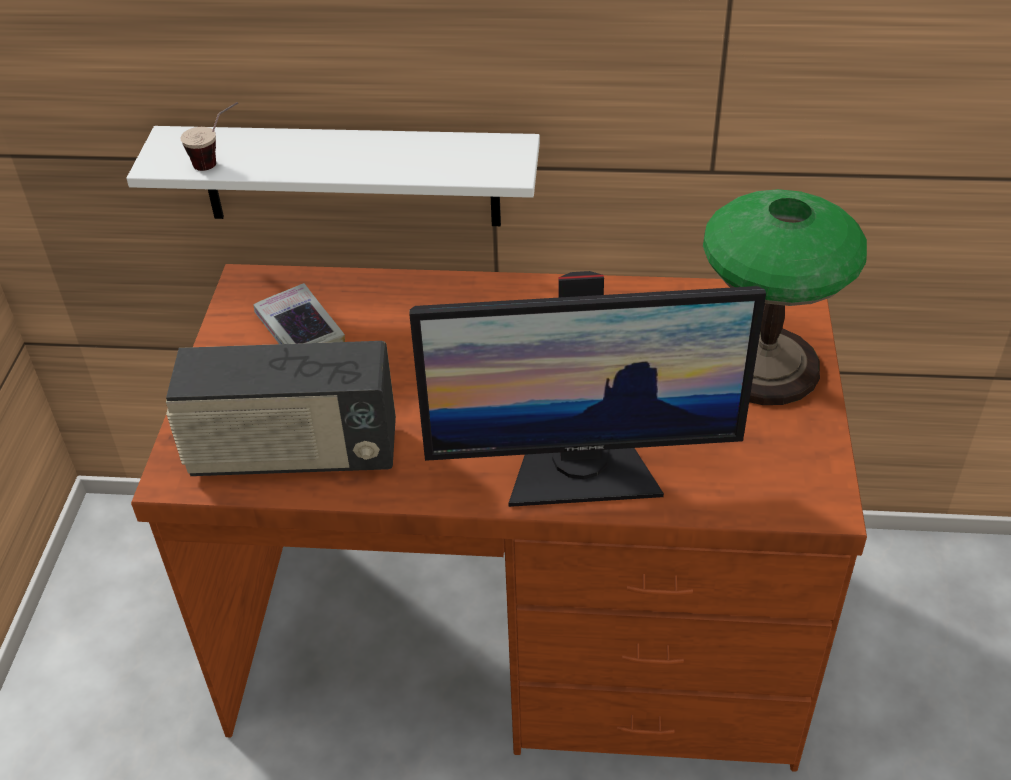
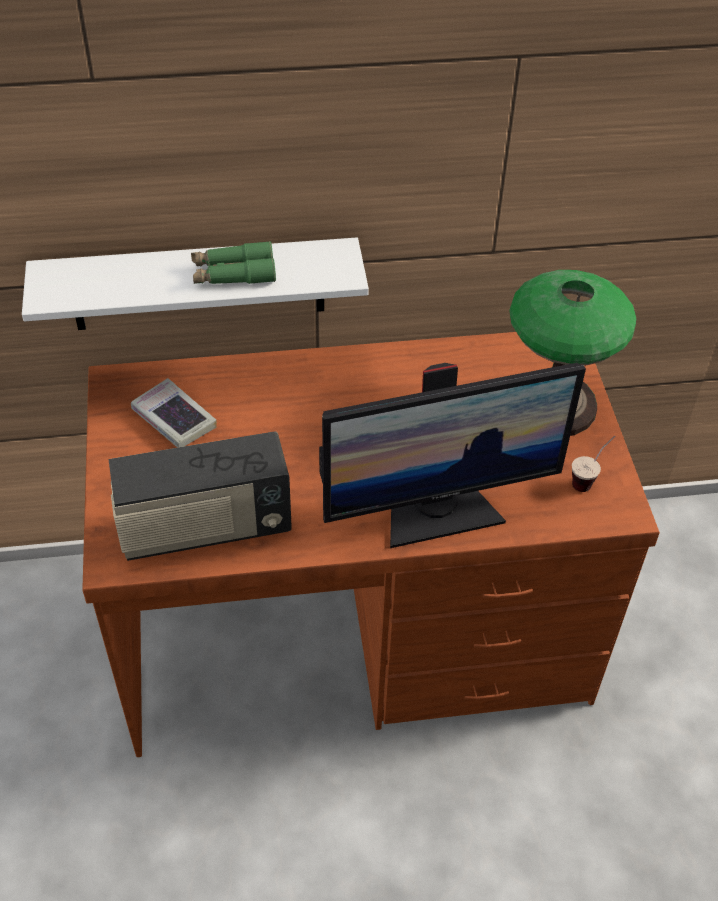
camera: 15 degrees left, 5 degrees up
(218, 161) = (97, 290): cup -> cup (589, 479)
(378, 158) = (233, 274): none -> green binoculars

